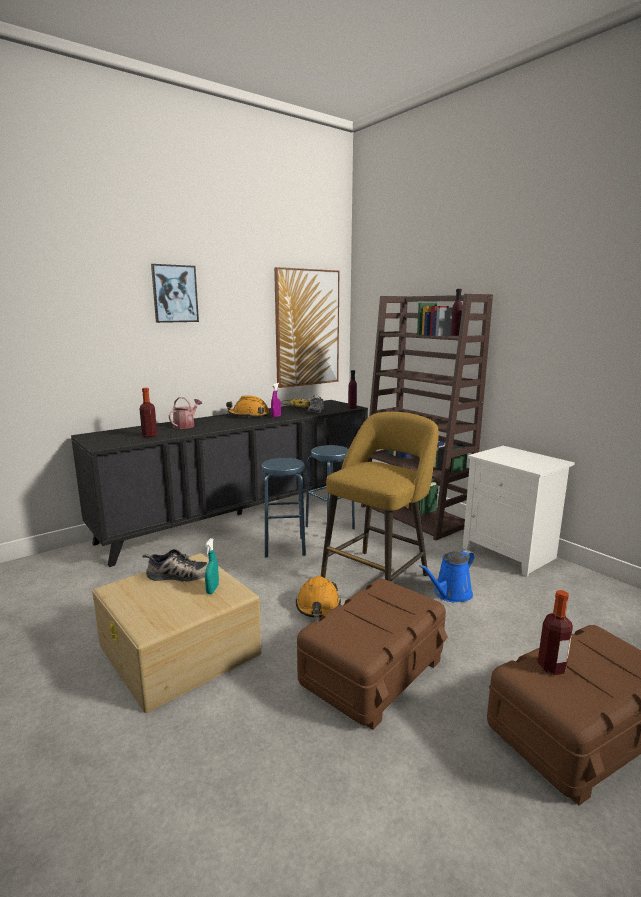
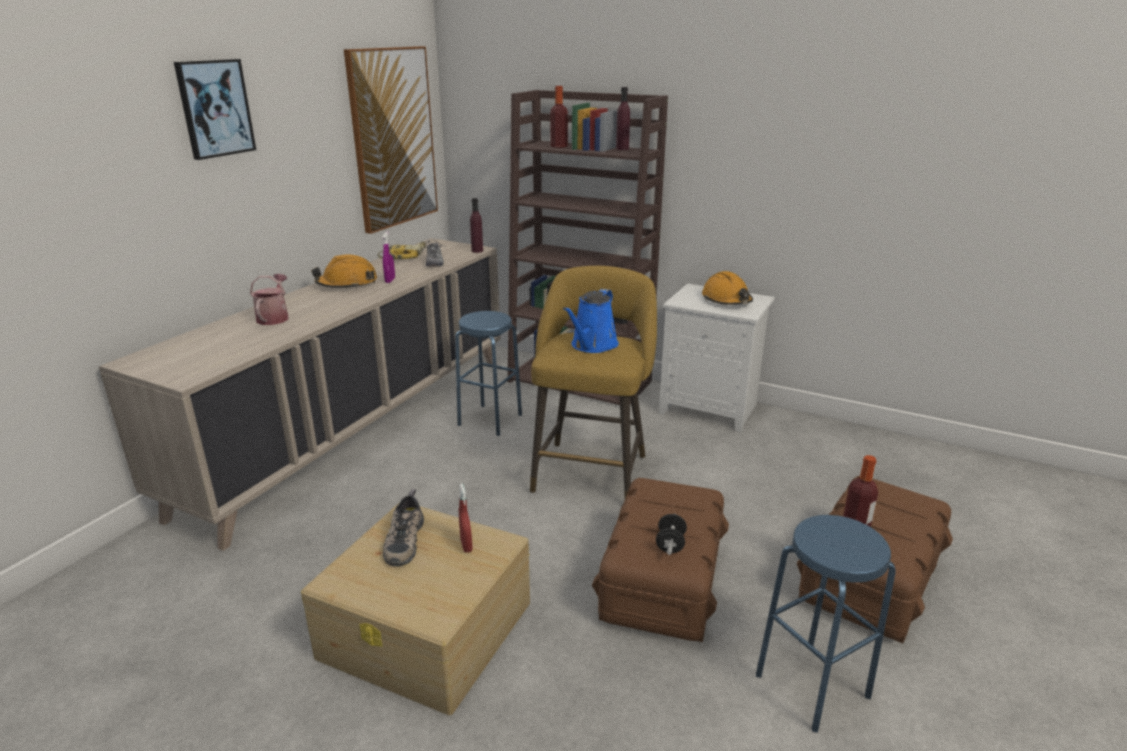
camera: 25 degrees left, 10 degrees up
(149, 435) = (240, 345): bottle -> bottle (559, 146)
(177, 575) = (403, 539): shoe -> shoe turned 120 degrees clockwise
(212, 589) = (466, 545): turquoise spray bottle -> red spray bottle
(241, 516) = (357, 428): black cabinet -> beige cabinet
(285, 547) = (453, 460): blue stool -> blue stool (812, 685)
(318, 606) = (551, 526): orange hard hat -> orange hard hat (726, 300)
(364, 631) = (670, 544): none -> black dumbbell
(450, 594) = (681, 472): blue watering can -> blue watering can (592, 345)

